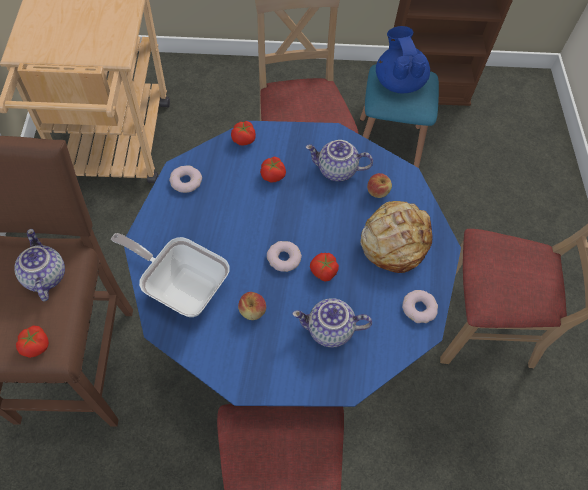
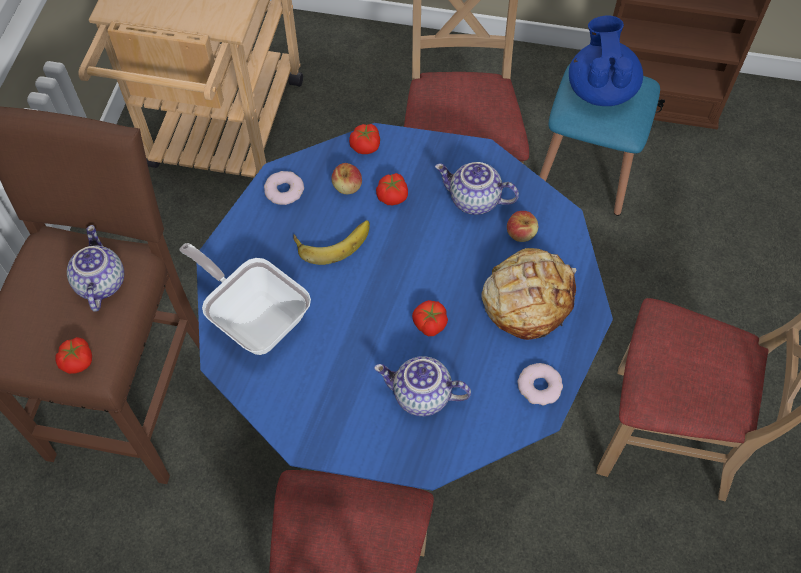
camera: 15 degrees right, 0 degrees up
(232, 215) = (332, 240): none -> banana
(252, 311) = (333, 359): apple -> apple (347, 187)
(283, 258) = (384, 301): donut -> none

